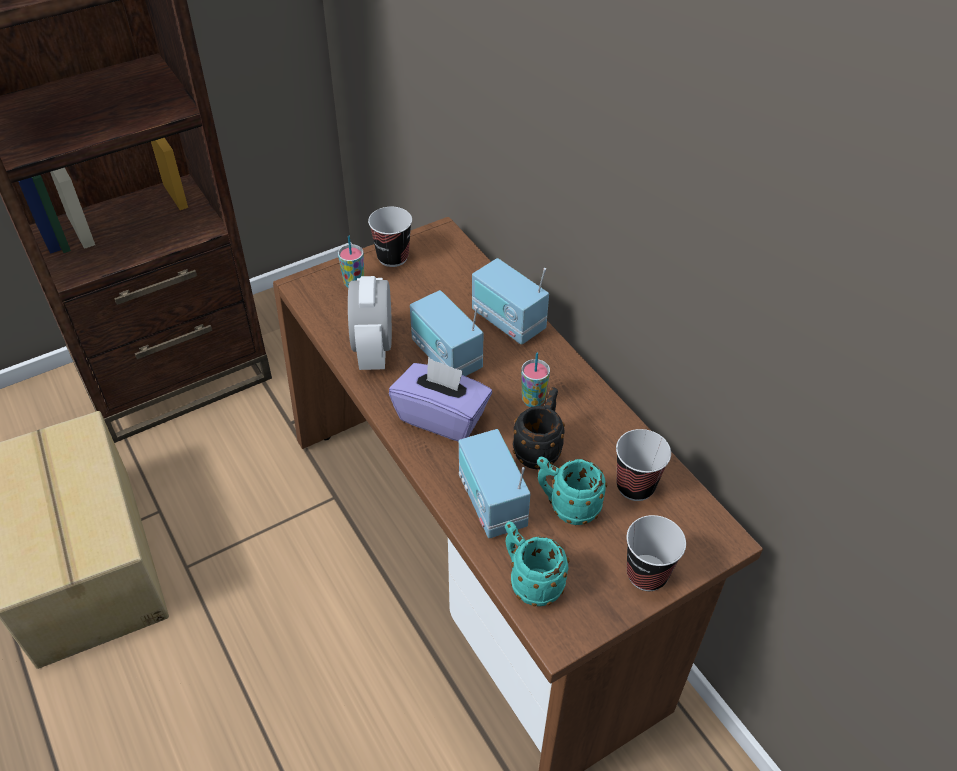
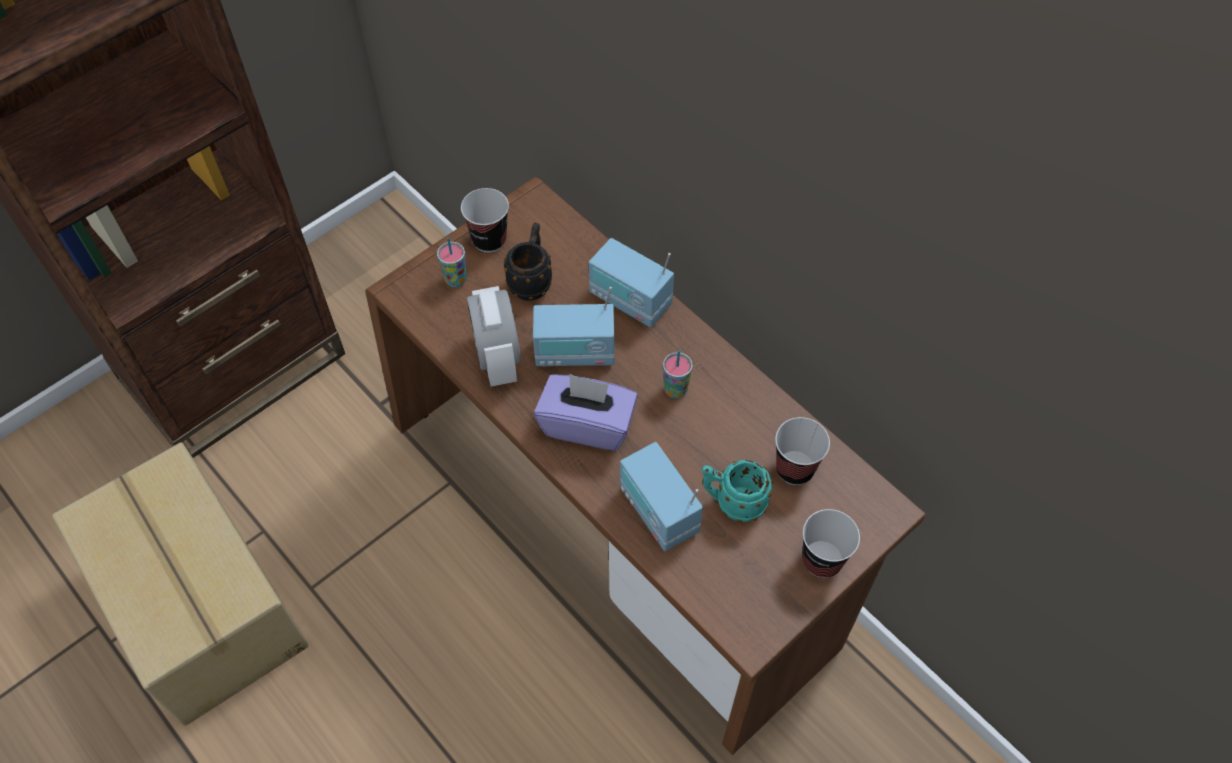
camera: 10 degrees left, 10 degrees up
(446, 356) = (575, 353): radio -> radio turned 45 degrees counterclockwise
(530, 581) = (713, 588): turquoise mug -> none
(539, 449) = (693, 444): black mug -> black mug (532, 280)

